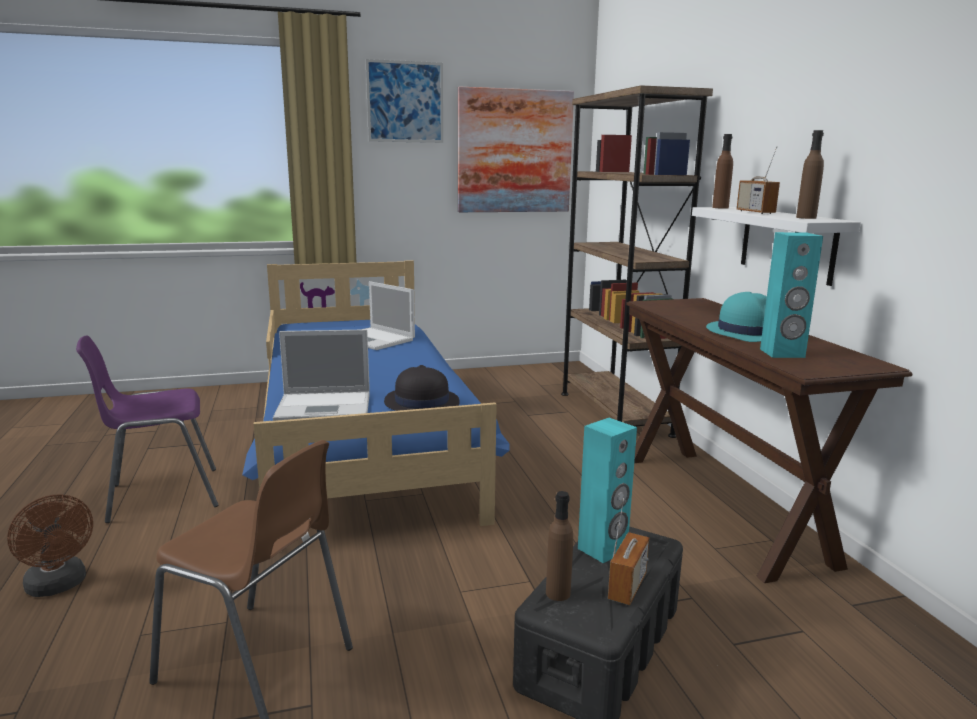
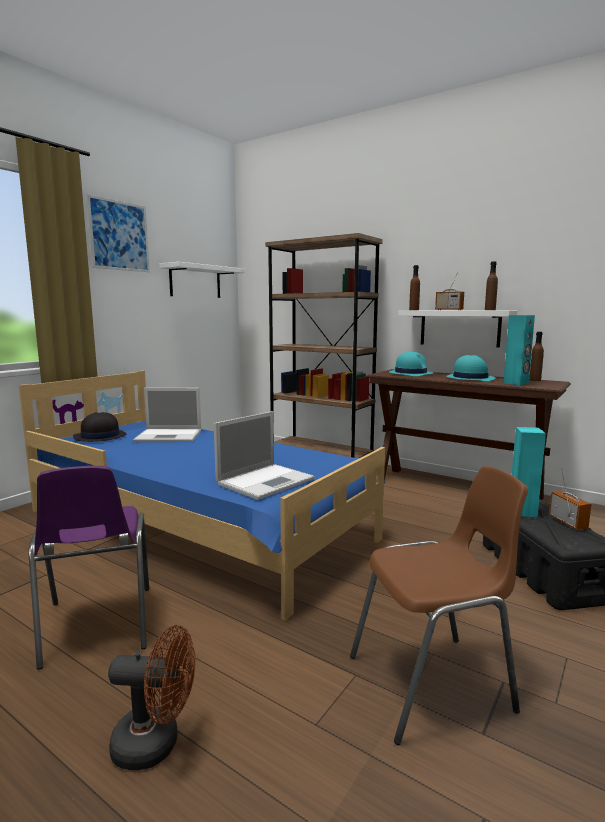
camera: 40 degrees left, 5 degrees down
(161, 495) = (97, 627): purple chair -> purple chair turned 45 degrees counterclockwise
(421, 402) = (318, 462): black hat -> black hat (100, 436)
(514, 151) = (195, 281): picture -> white shelf
(558, 593) = (556, 537): brown bottle -> brown bottle (535, 380)
(693, 309) = (410, 373): none -> turquoise hat

